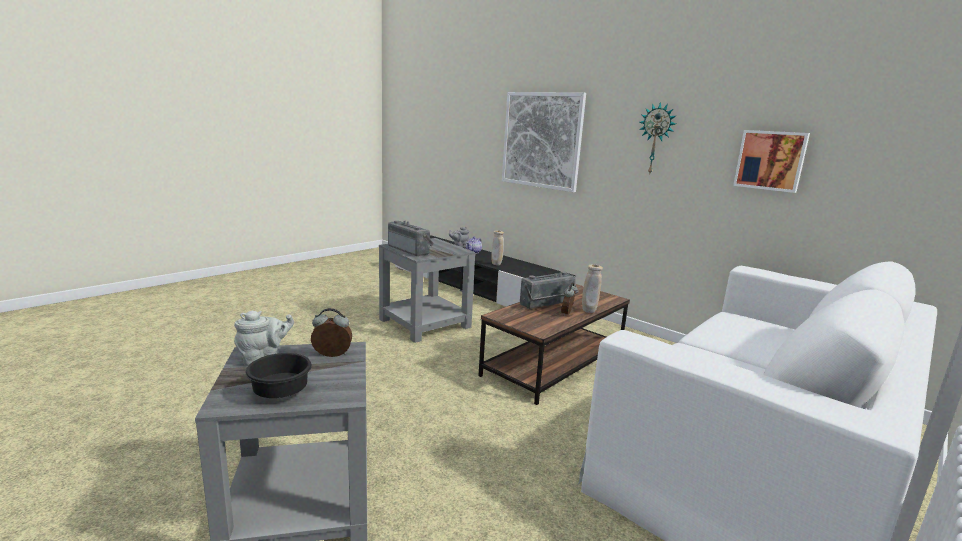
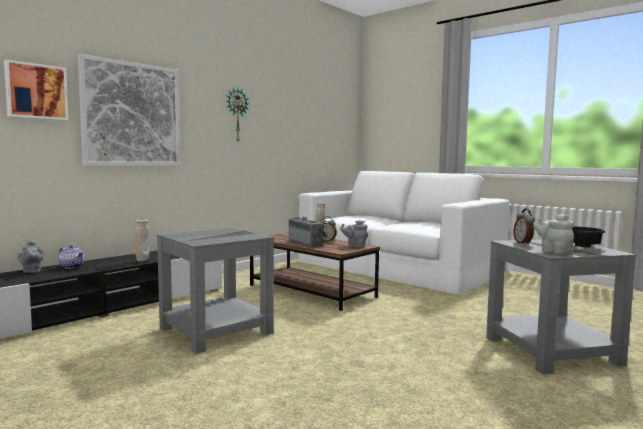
camera: 90 degrees left, 10 degrees down
(410, 250) = (224, 238): radio -> none
(538, 325) = (355, 246): none -> grey teapot
(770, 160) = (295, 128): picture -> picture (36, 91)

